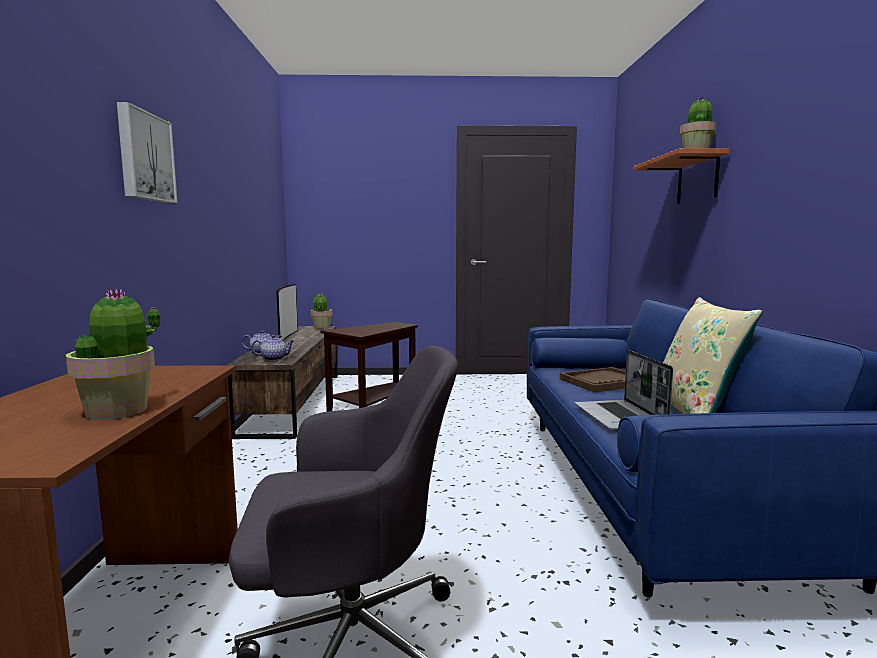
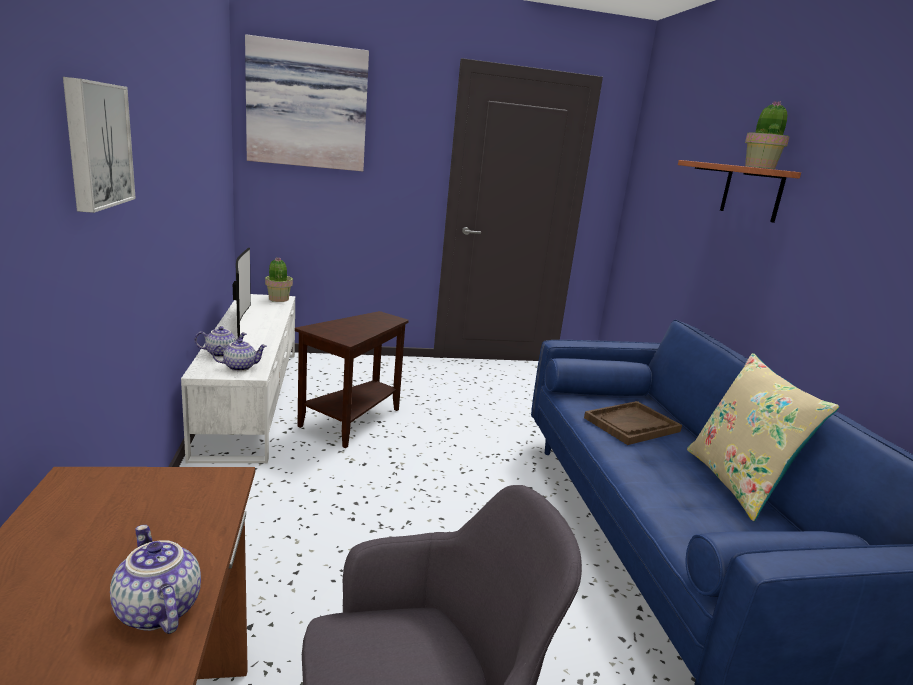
camera: 10 degrees left, 10 degrees up
(118, 411) = (156, 610): potted plant -> teapot
(295, 401) = (252, 397): brown tv stand -> white tv stand
(339, 175) = (307, 106): none -> picture
(620, 417) = (667, 495): laptop -> none

